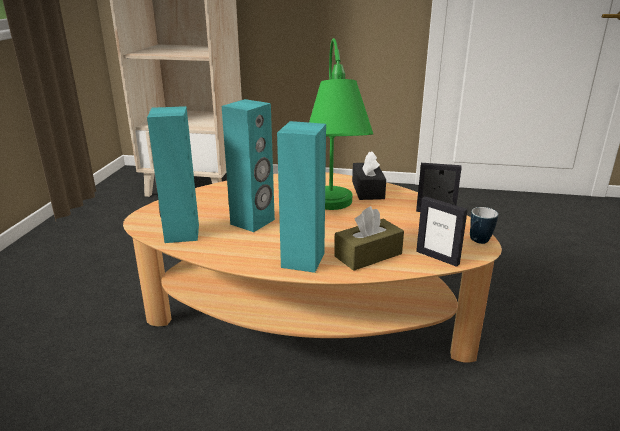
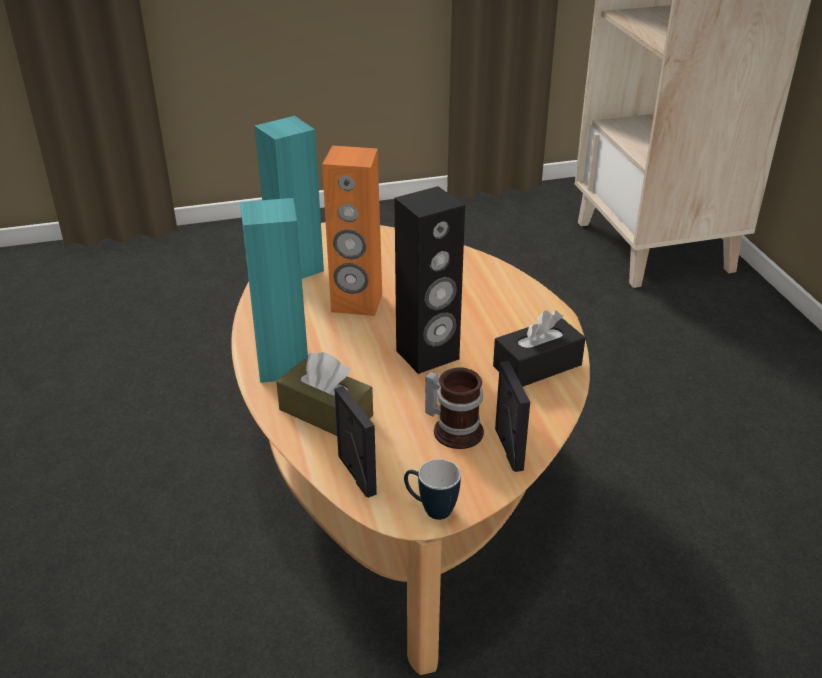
camera: 65 degrees right, 10 degrees up
(253, 222) = (356, 303): turquoise speaker -> orange speaker
(333, 213) = (428, 355): green table lamp -> black speaker
(409, 221) = (455, 429): none -> mug
(437, 257) = (356, 475): picture frame -> picture frame turned 135 degrees clockwise

